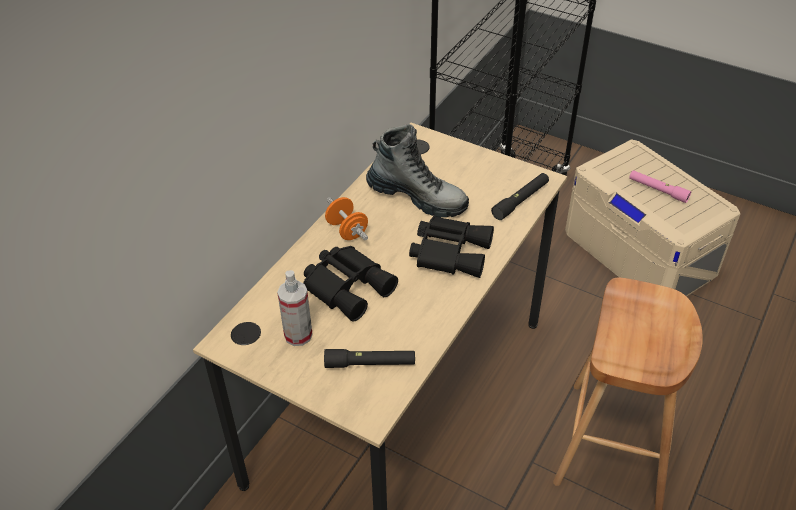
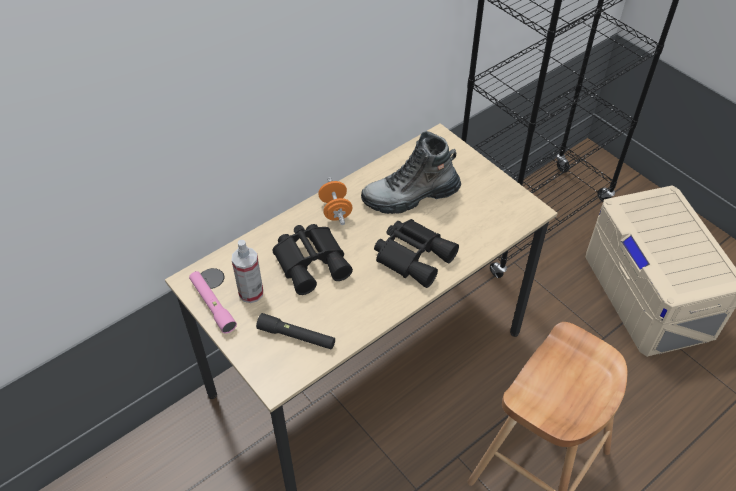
camera: 20 degrees right, 5 degrees up
(417, 197) = (410, 196): boot -> boot turned 120 degrees clockwise
(520, 201) = (501, 225): black flashlight -> none
(658, 190) = (673, 243): pink flashlight -> pink flashlight (212, 305)

